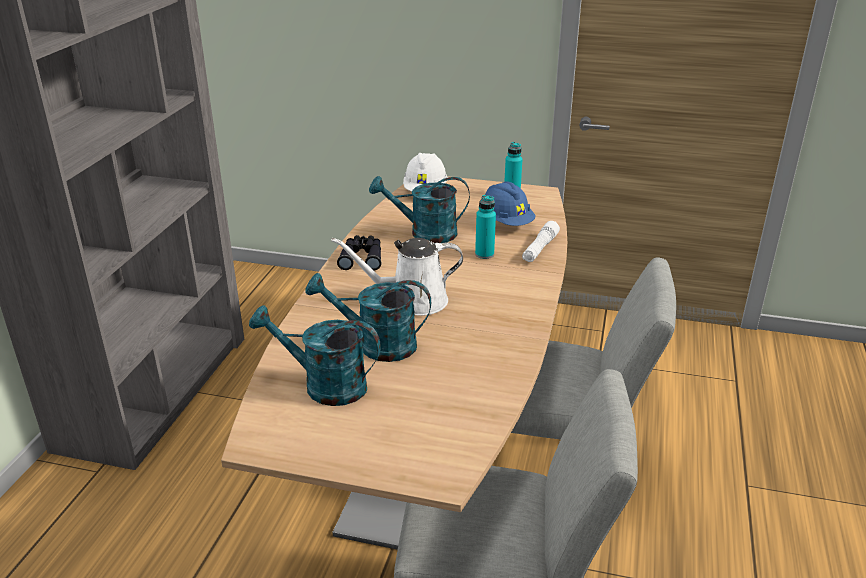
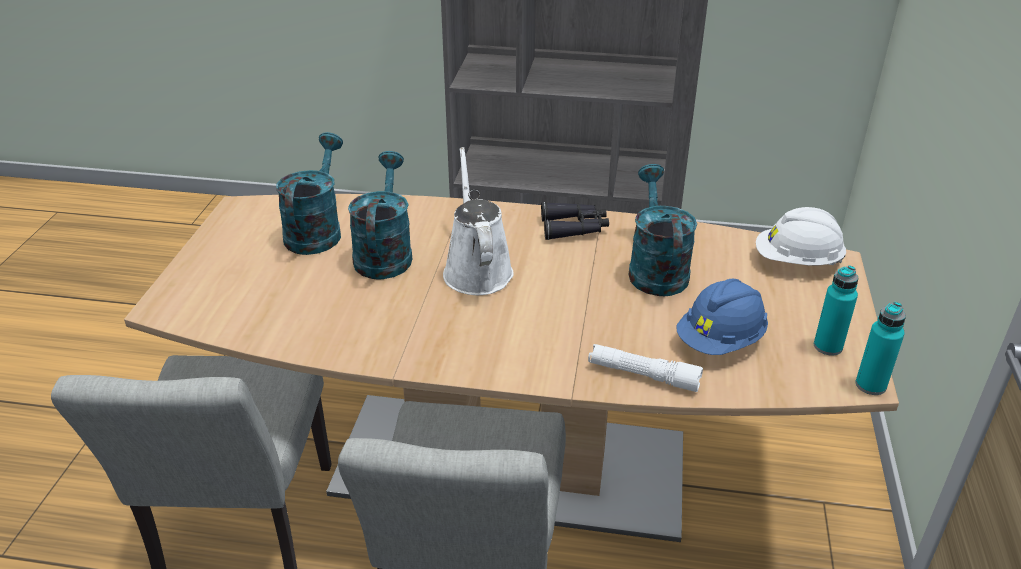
camera: 85 degrees right, 5 degrees up
(484, 254) = (610, 322): turquoise bottle -> turquoise bottle (870, 385)

